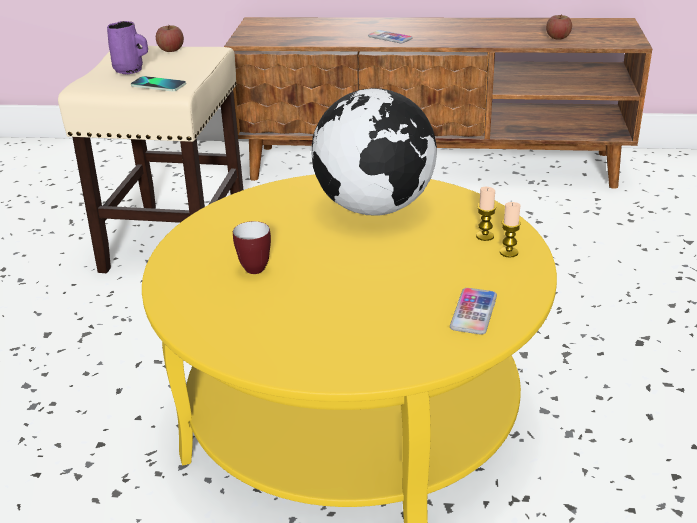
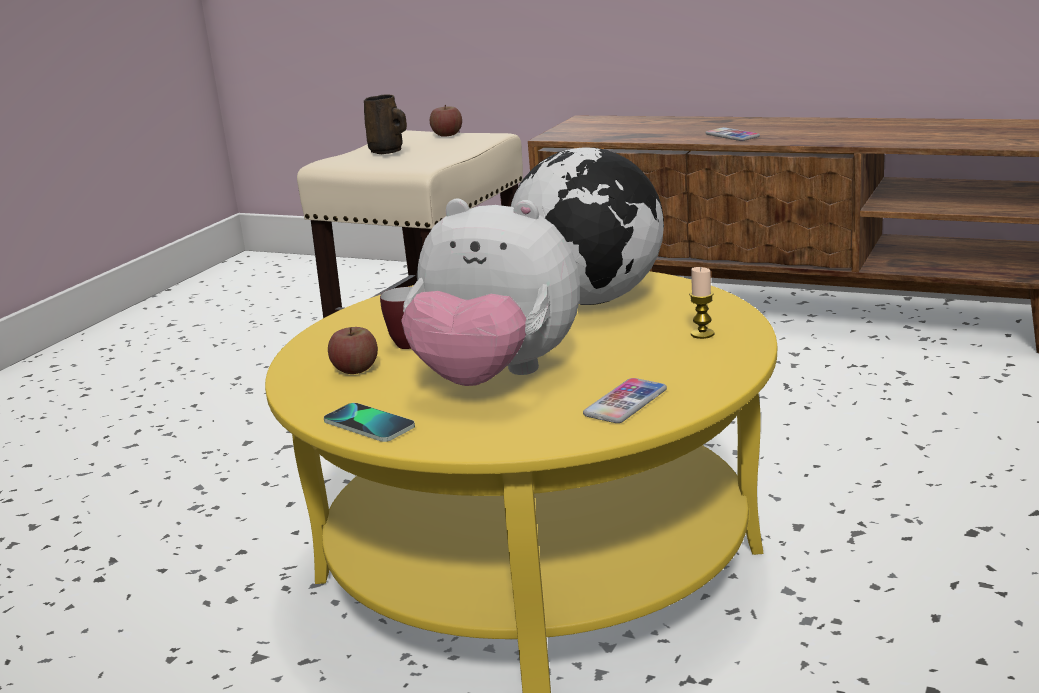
camera: 20 degrees right, 10 degrees down
(130, 70) = (388, 151): purple mug -> brown mug
(158, 85) = (404, 163): phone -> phone (369, 424)
(354, 298) = (496, 378): none -> plush toy
(509, 252) = (719, 351): candle -> none
(558, 37) = (957, 138): apple -> apple (355, 369)

